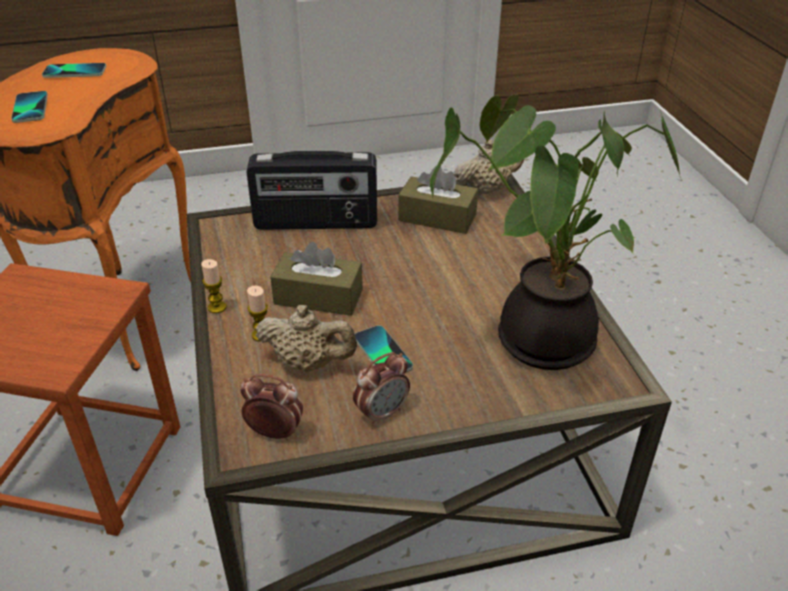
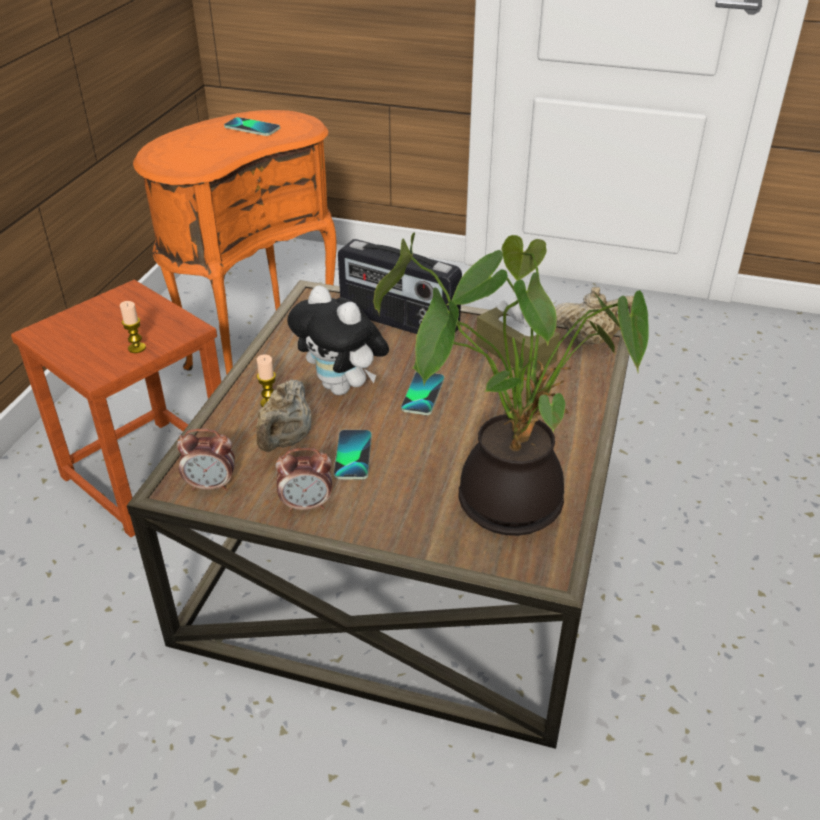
camera: 30 degrees right, 0 degrees up
(30, 108) = (190, 151): phone -> phone (422, 394)
(217, 307) = (254, 367): candle -> candle (137, 348)
(275, 432) = (211, 485): alarm clock -> alarm clock turned 135 degrees clockwise
(308, 363) = (285, 441): beige teapot -> beige teapot turned 60 degrees clockwise
(318, 297) = (343, 388): brown tissue box -> plush toy

